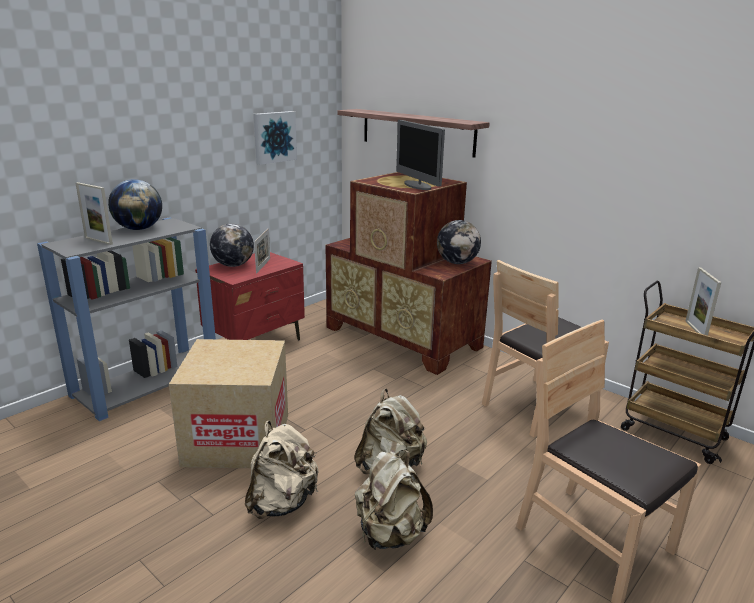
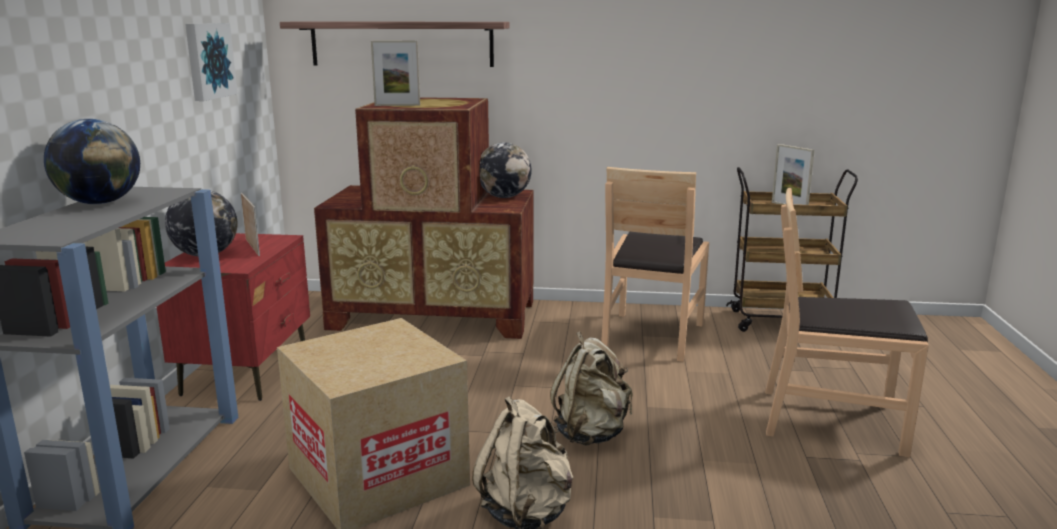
camera: 35 degrees left, 5 degrees down
(98, 241) = (67, 223): picture frame -> picture frame (397, 105)
(390, 534) = (674, 489): beige backpack -> none
(417, 186) = (449, 104): monitor -> none

